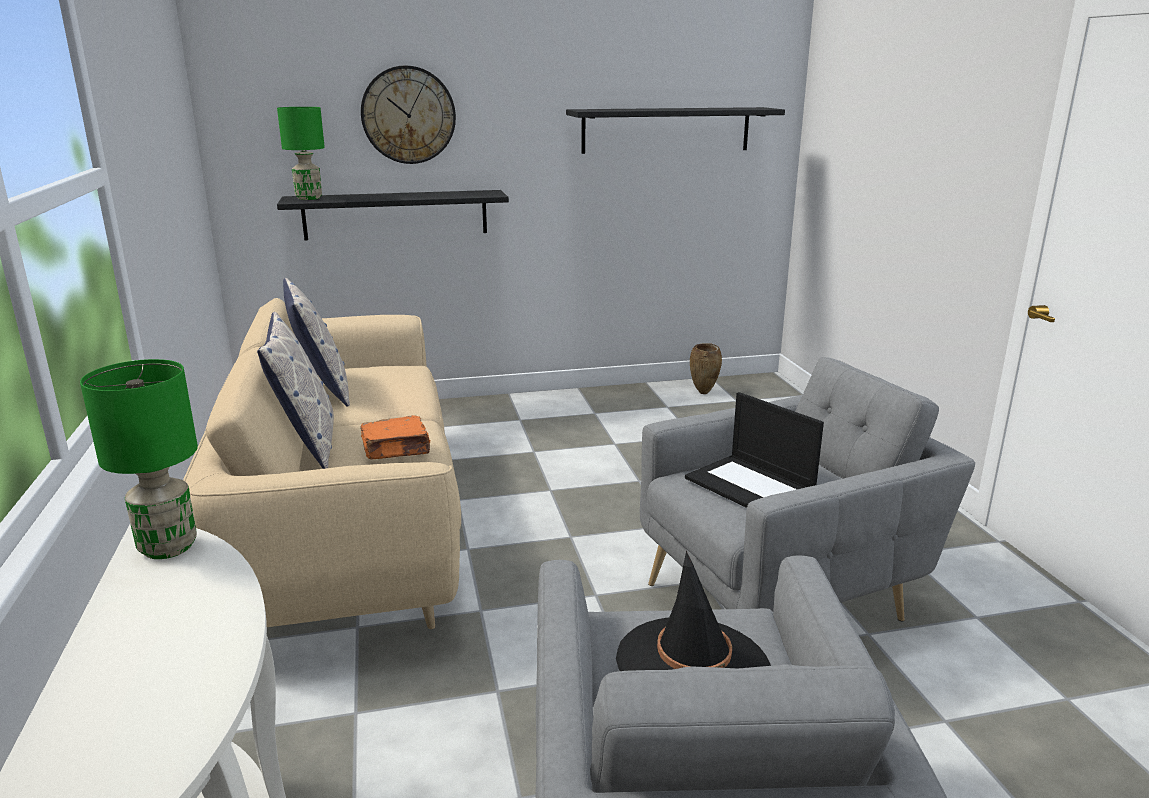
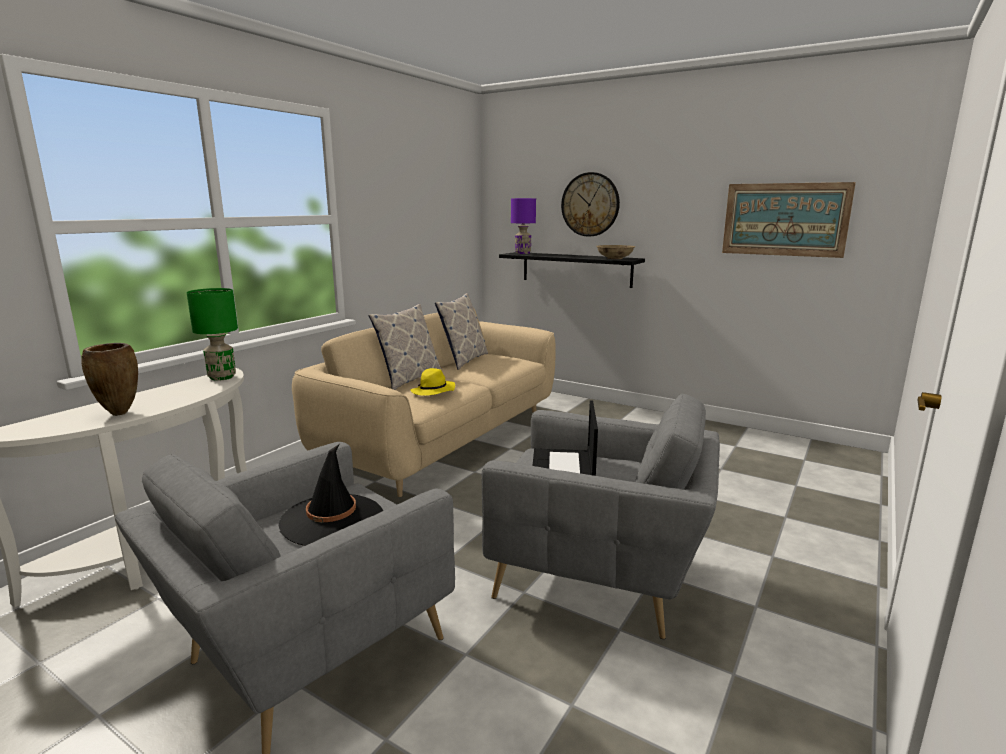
camera: 45 degrees right, 5 degrees down
(308, 198) = (522, 253): green table lamp -> purple table lamp
(397, 450) = (433, 391): orange book -> yellow hat
(471, 194) = (614, 258): none -> beige bowl
(666, 130) = (784, 219): black shelf -> picture
(704, 393) = (784, 447): brown vase -> brown vase (119, 414)

